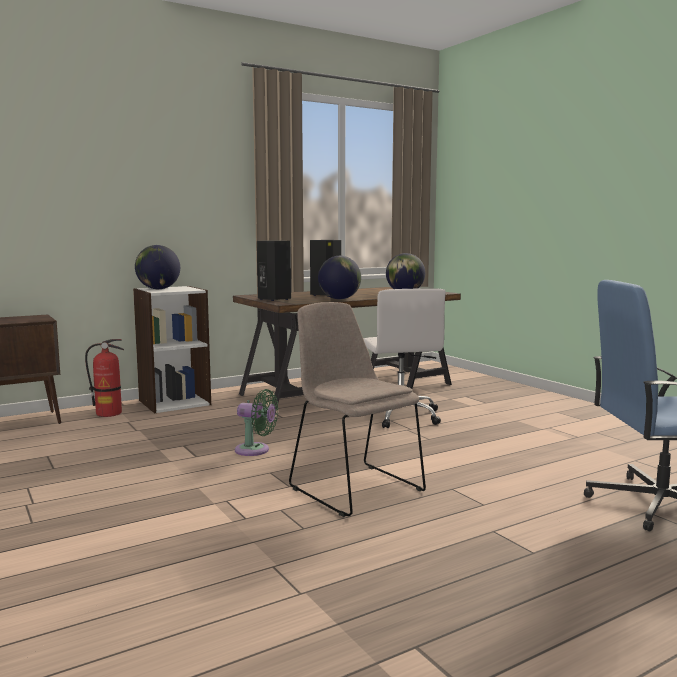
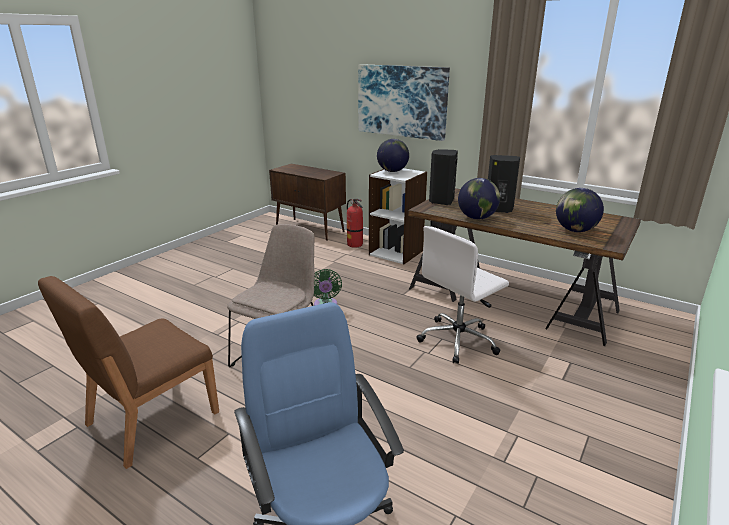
camera: 65 degrees right, 15 degrees up
(138, 200) = (401, 101): none -> picture
(433, 579) = (151, 419): none -> brown chair

